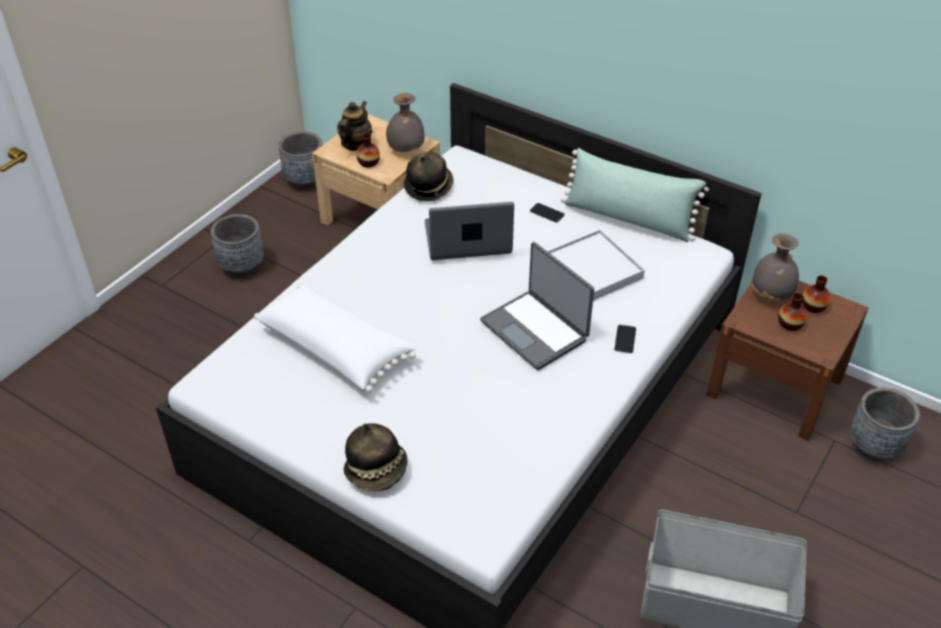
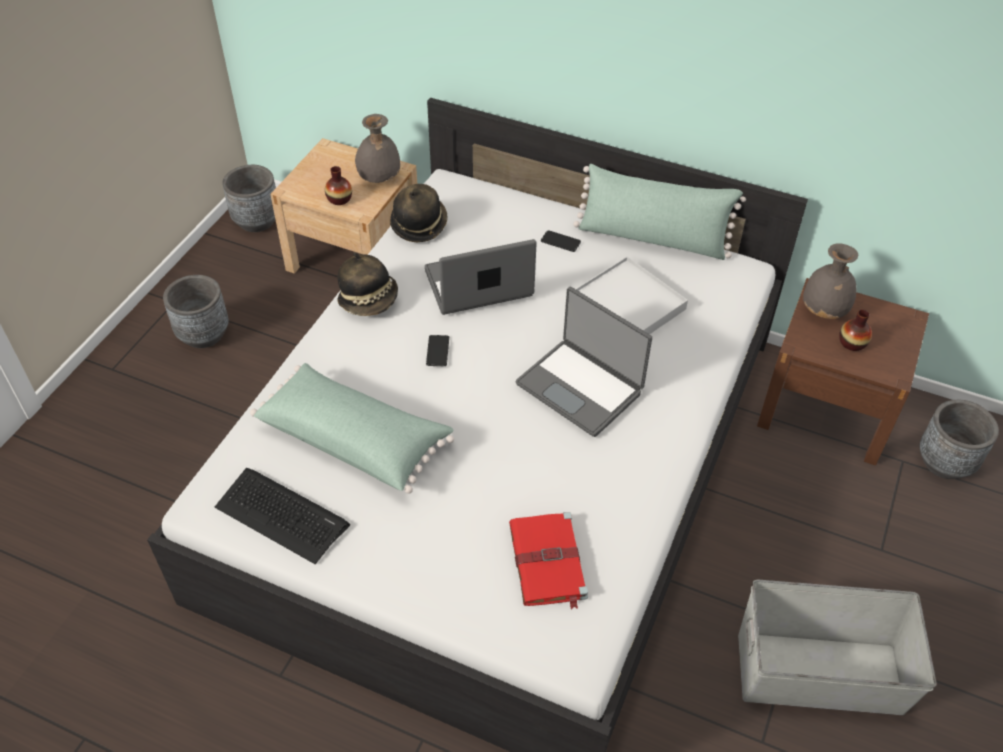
camera: 10 degrees left, 5 degrees up
(264, 399) = (282, 515): none -> keyboard
(336, 348) = (355, 438): white pillow -> green pillow
(355, 144) = (319, 178): teapot -> none
(377, 470) = (437, 589): hat -> hat (369, 300)
(474, 462) = (548, 562): none -> red book
(625, 339) = (683, 386): phone -> phone (437, 351)
(813, 306) = (872, 319): vase -> none

